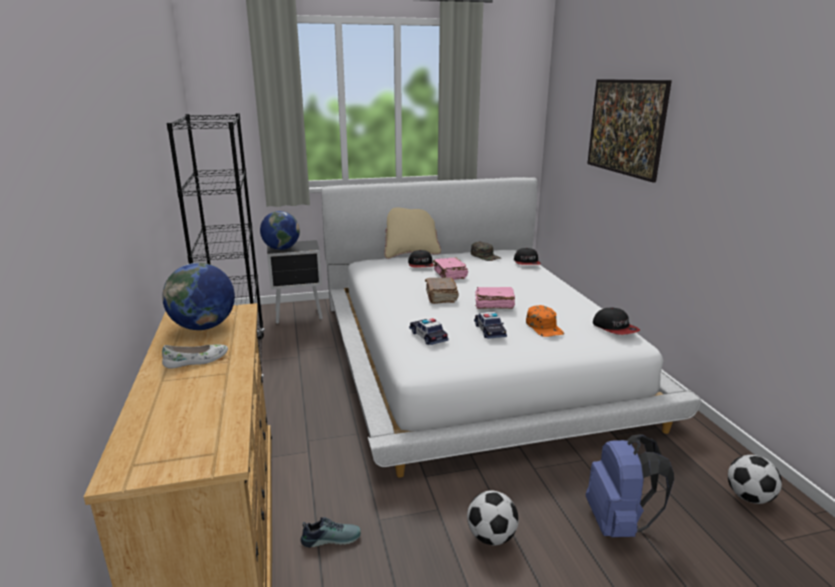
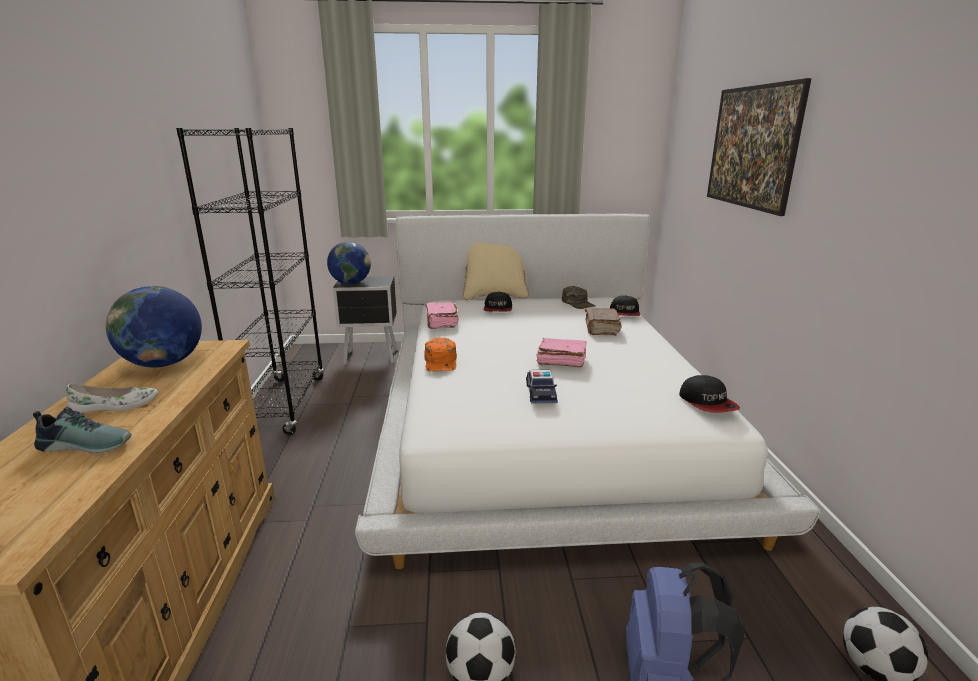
camera: 10 degrees right, 0 degrees up
(331, 537) = (279, 643): shoe -> shoe (87, 444)
(428, 336) = (462, 394): toy car -> none
(441, 297) = (501, 347): brown book -> brown book (601, 329)
(450, 275) = (525, 322): pink book -> pink book (441, 322)
(544, 327) = (613, 394): orange cap -> orange cap (441, 362)

